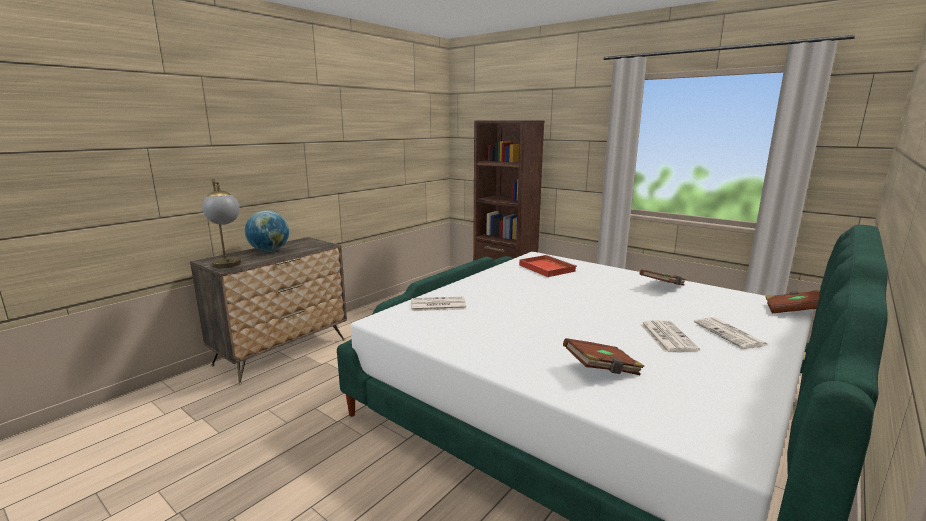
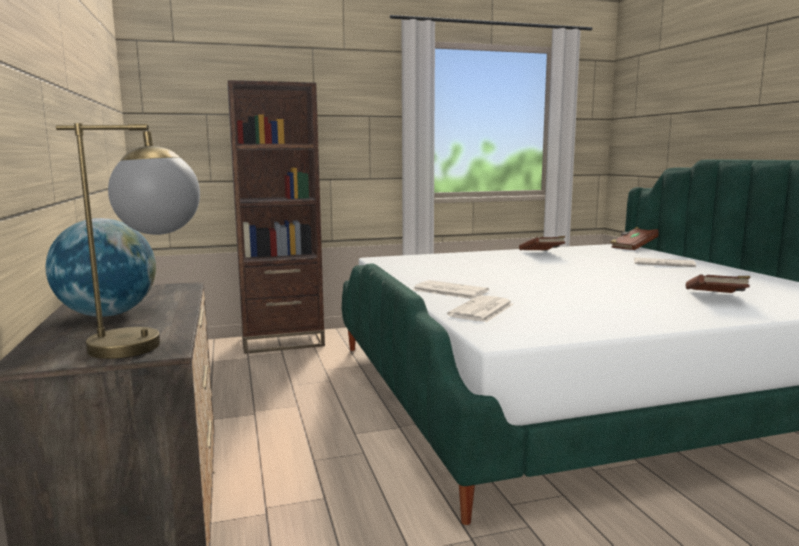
camera: 55 degrees left, 5 degrees down
(545, 268) = (428, 264): red tray -> none
(666, 337) = (657, 274): newspaper -> newspaper (449, 291)

